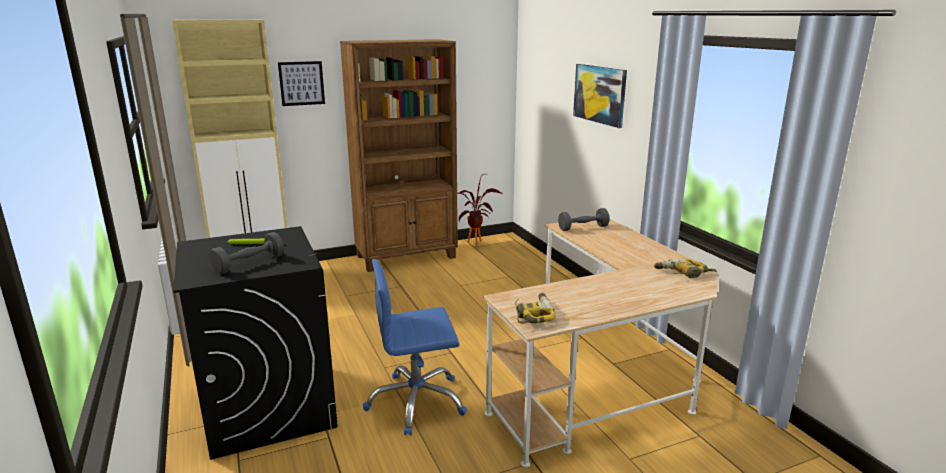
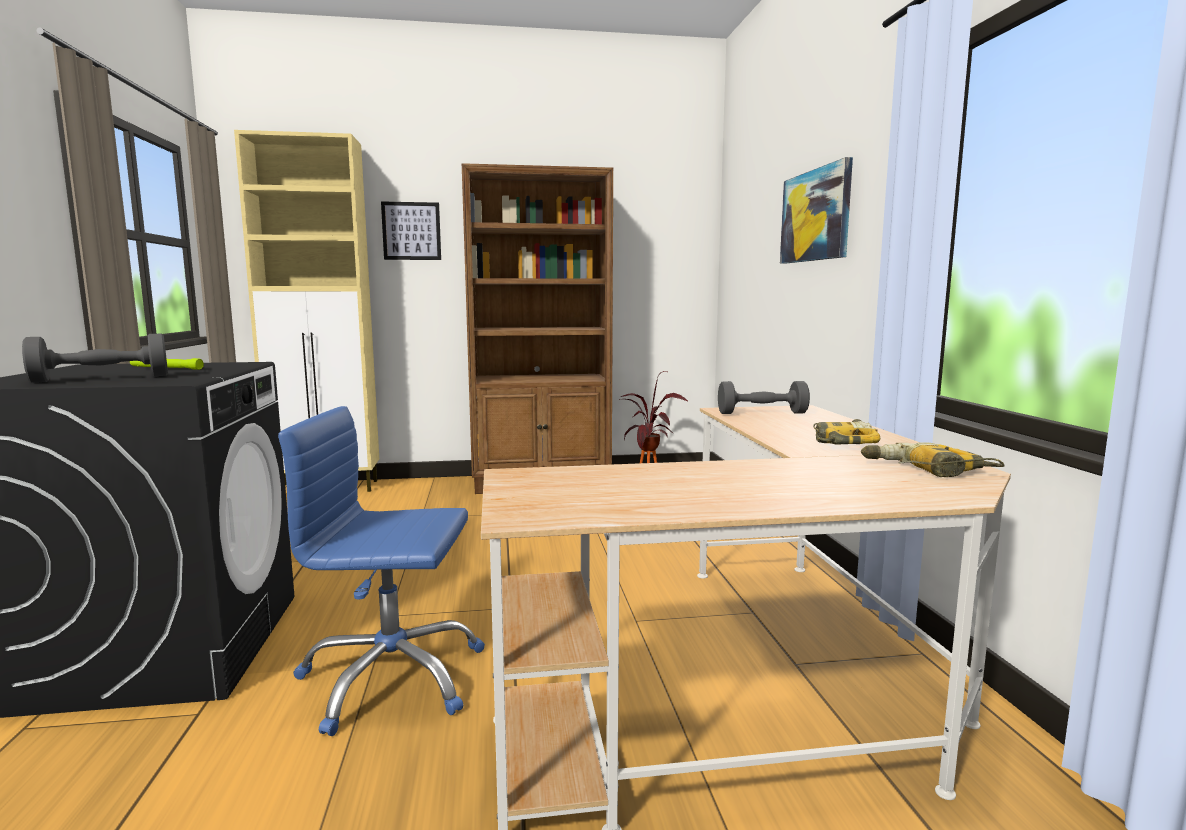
camera: 15 degrees right, 10 degrees down
(532, 314) = (542, 498): power drill -> power drill (841, 441)

